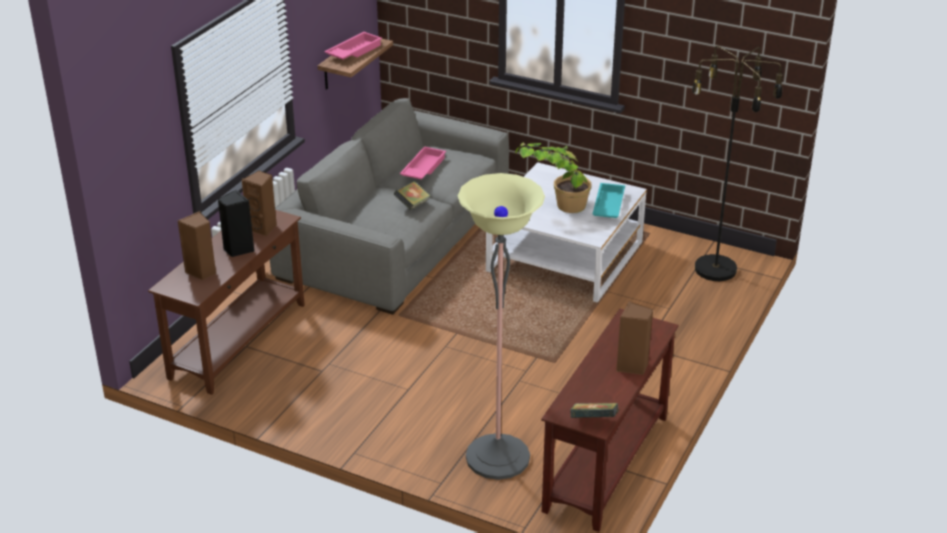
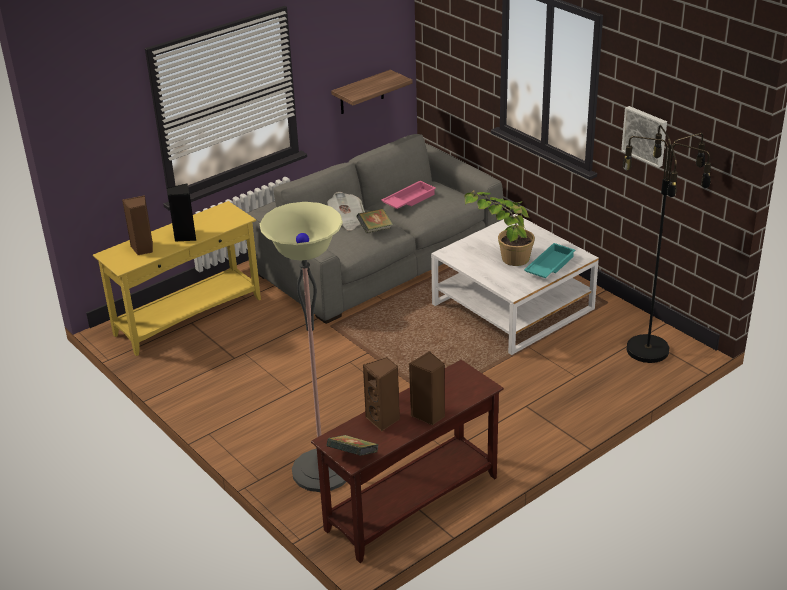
camera: 25 degrees right, 0 degrees up
(238, 340) = (188, 316): brown console table -> yellow console table
(263, 228) = (218, 223): brown speaker -> brown speaker (384, 420)
(353, 51) = (370, 83): pink tray -> none
(376, 201) = (347, 220): none -> newspaper
(684, 59) = (645, 135): none -> picture

